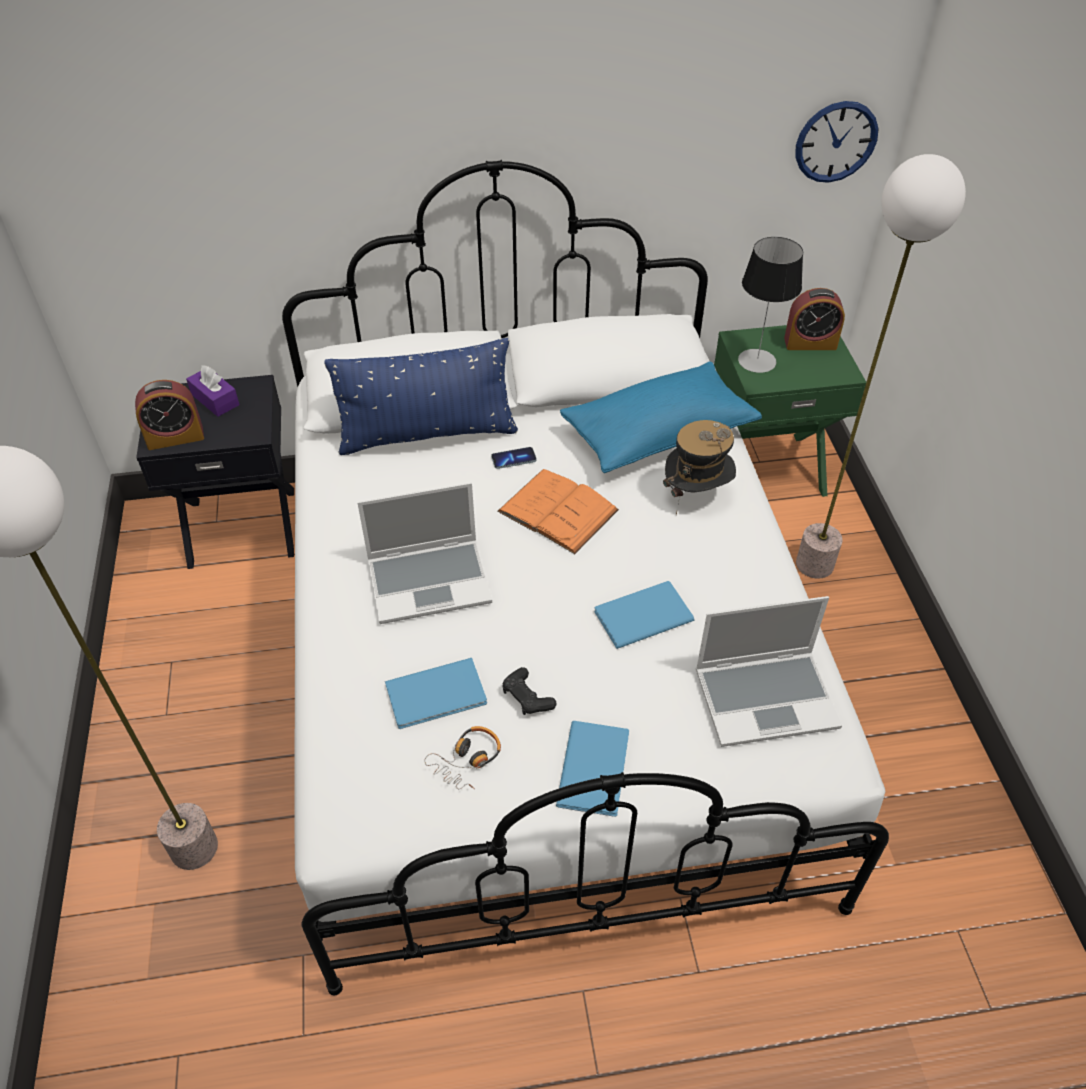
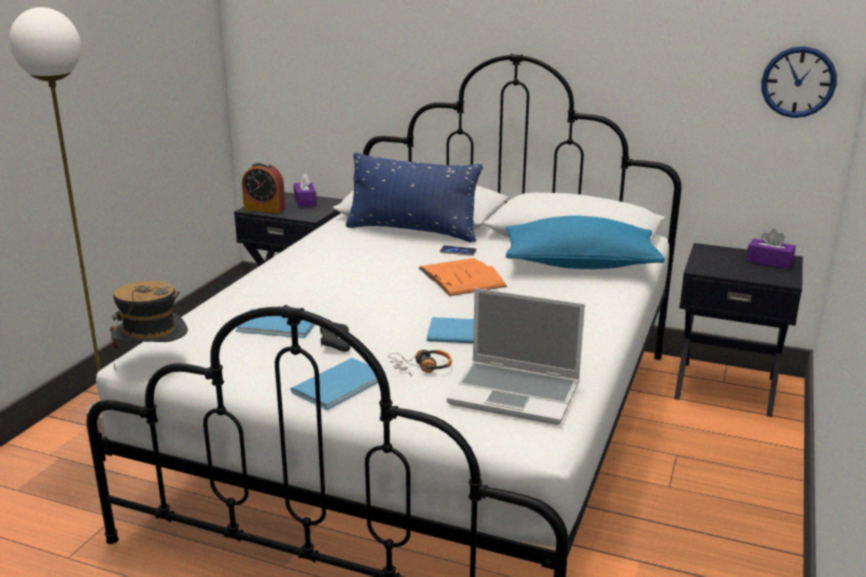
camera: 30 degrees right, 25 degrees down
(430, 581) = (336, 283): laptop -> none
(467, 761) = (259, 356): headphones -> headphones (421, 368)
(696, 495) = (576, 295): hat -> hat (153, 364)
(757, 361) = (711, 260): table lamp -> none
(765, 468) = (726, 386): green nightstand -> black nightstand
(810, 343) = (769, 261): alarm clock -> purple tissue box
(815, 564) = (724, 452): floor lamp -> none

